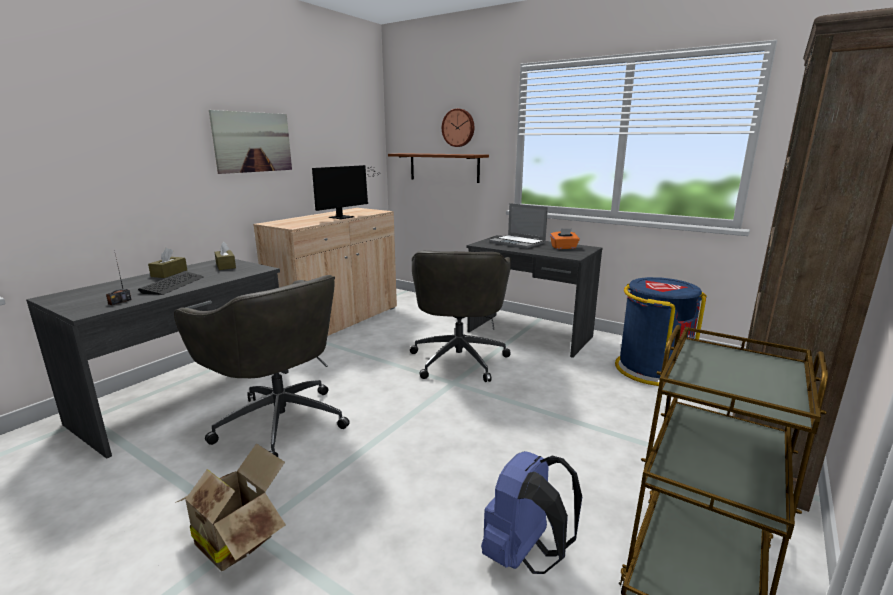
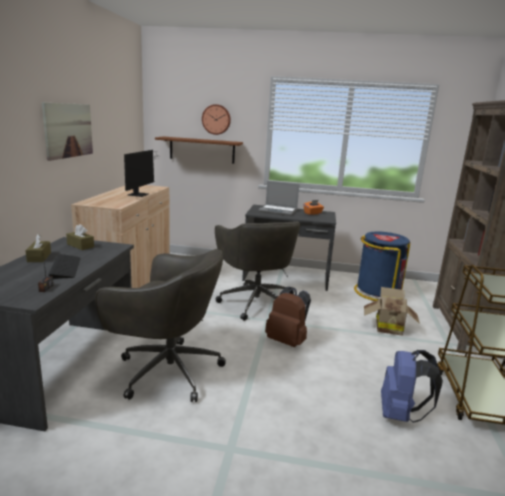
camera: 25 degrees left, 0 degrees up
(238, 537) = (224, 454): cardboard box -> cardboard box (387, 327)
(453, 413) = (287, 341): none -> brown backpack

